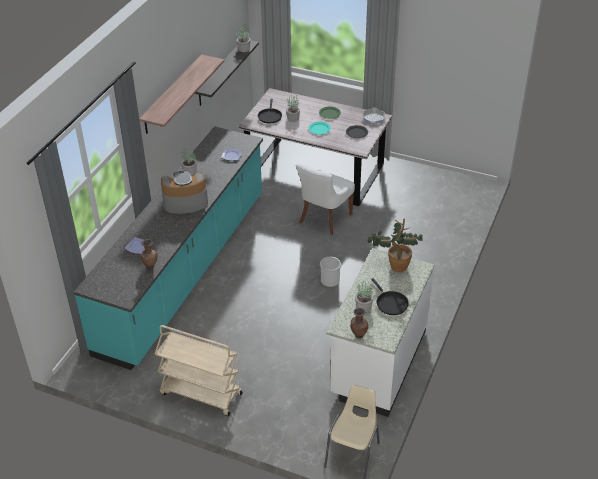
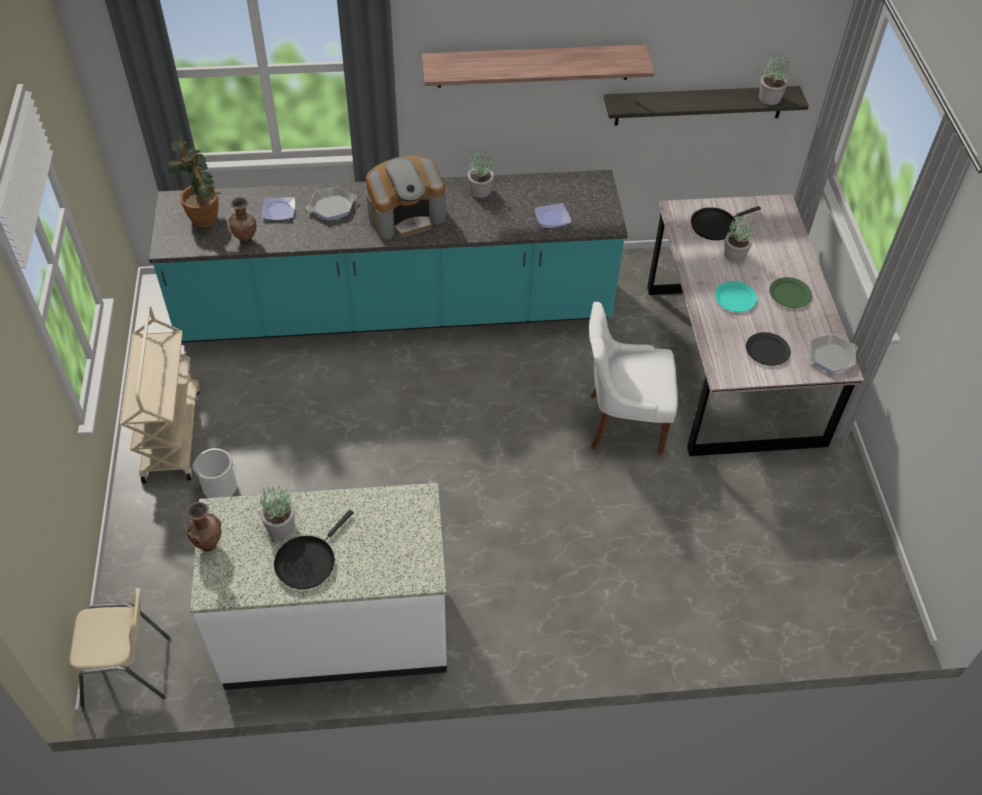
camera: 60 degrees right, 10 degrees up
(153, 226) = (332, 207): none -> frying pan
(185, 202) = (406, 215): coffee machine -> coffee machine turned 105 degrees clockwise
(330, 280) = (483, 489): bucket -> bucket (219, 487)
(395, 265) = (409, 532): potted plant -> potted plant (205, 214)

